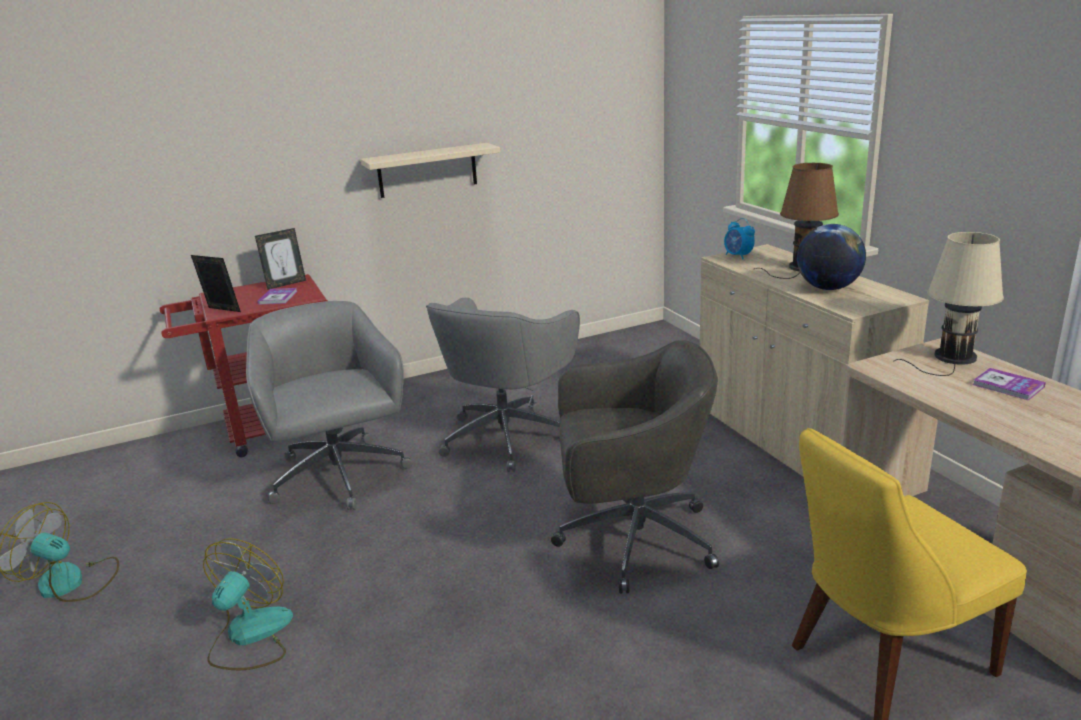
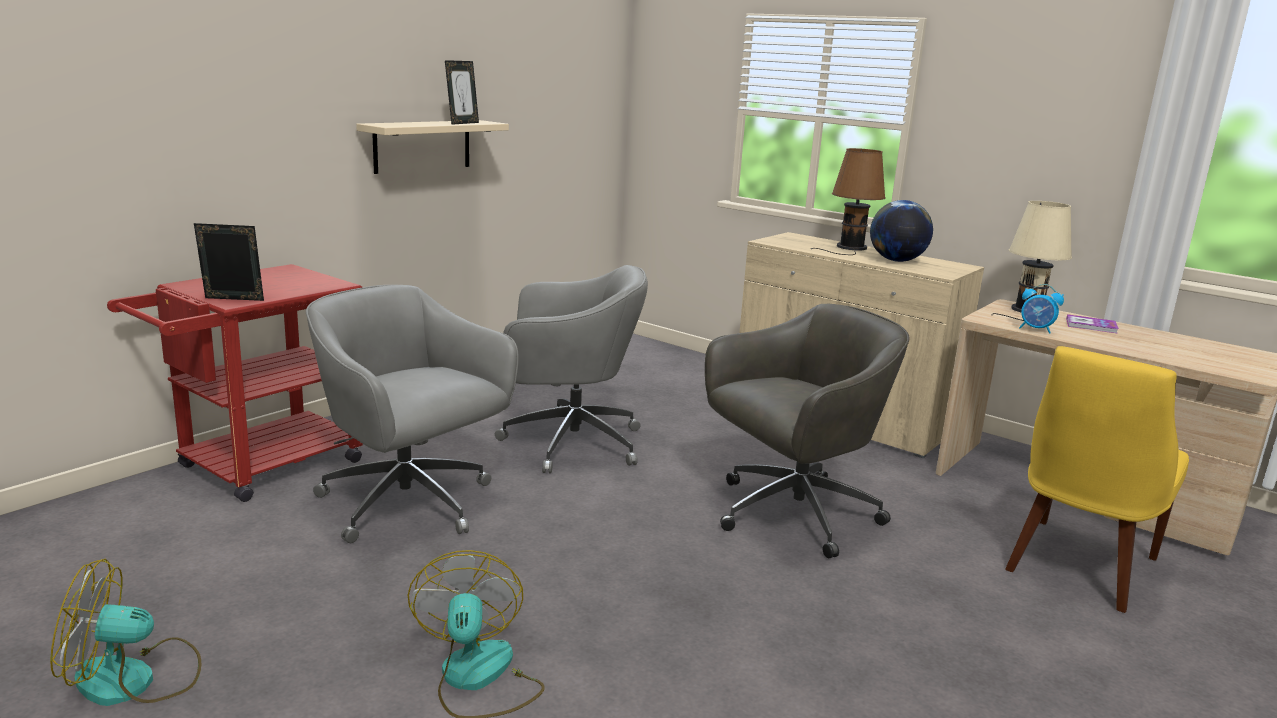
camera: 30 degrees left, 5 degrees down
(278, 297) = (293, 286): book -> none
(285, 284) = (278, 273): picture frame -> picture frame (462, 123)
(507, 436) = (568, 443): grey office chair -> grey office chair turned 90 degrees counterclockwise
(738, 256) = (780, 240): alarm clock -> alarm clock (1036, 330)

